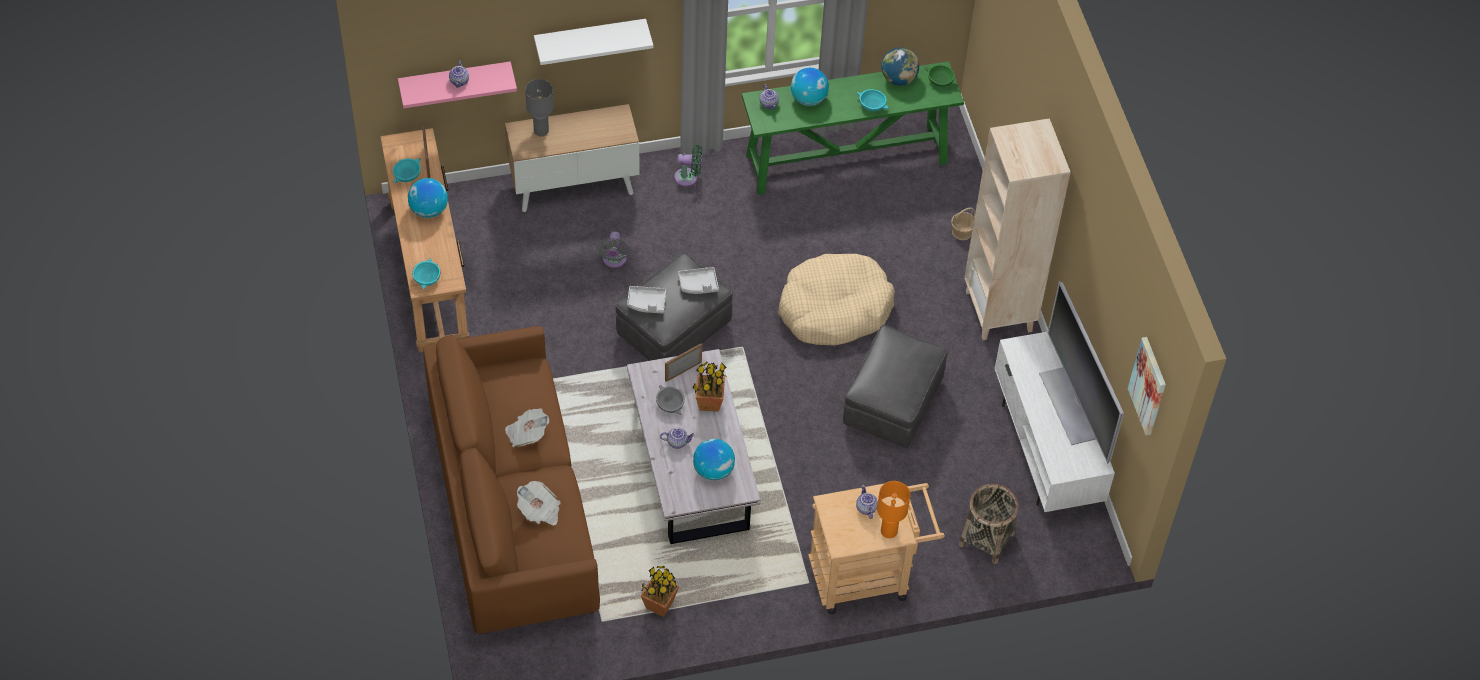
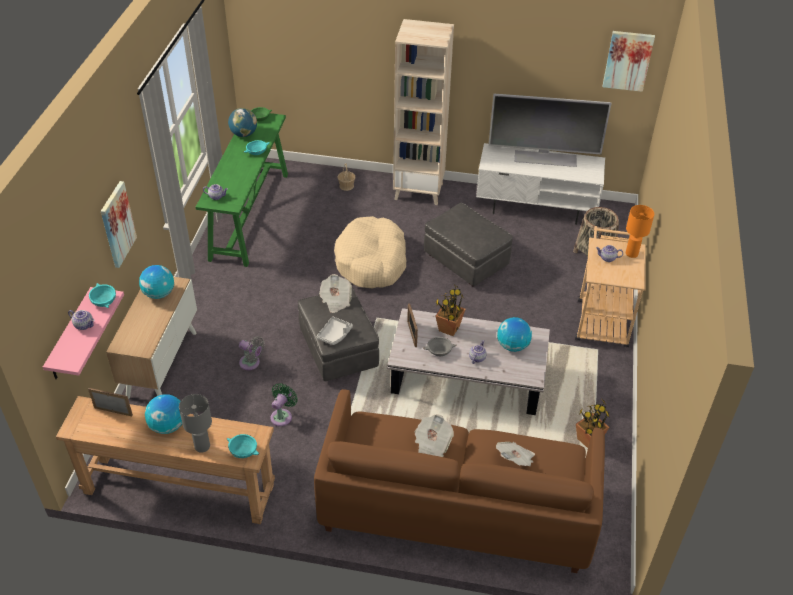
camera: 65 degrees left, 10 degrees down
(407, 175) = (117, 430): turquoise bowl -> turquoise bowl (104, 300)
(541, 131) = (133, 331): grey table lamp -> grey table lamp (202, 446)
(590, 37) = (117, 224): white shelf -> picture
(688, 177) = (204, 297): green fan -> green fan (282, 416)
(698, 284) = (336, 300): grey tray -> newspaper
(808, 99) = (228, 177): globe -> globe (159, 294)

